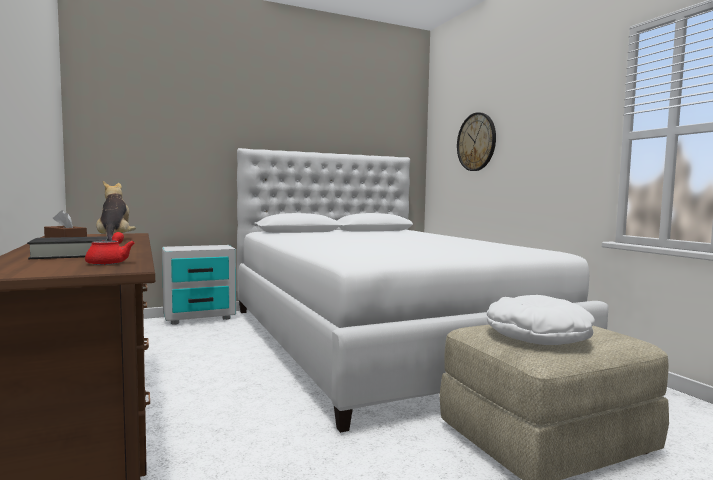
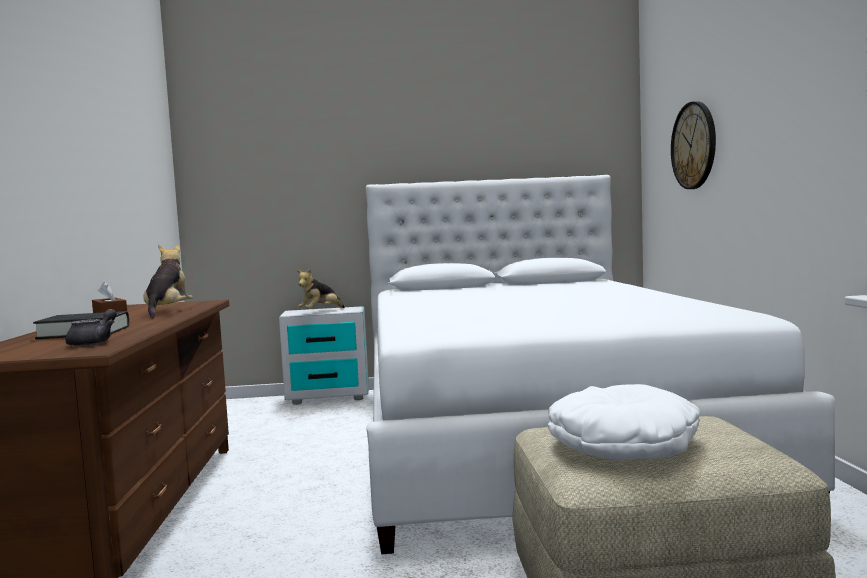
camera: 20 degrees right, 0 degrees up
(110, 262) = (94, 343): red teapot -> grey teapot
(198, 248) = (320, 311): none -> plush toy

